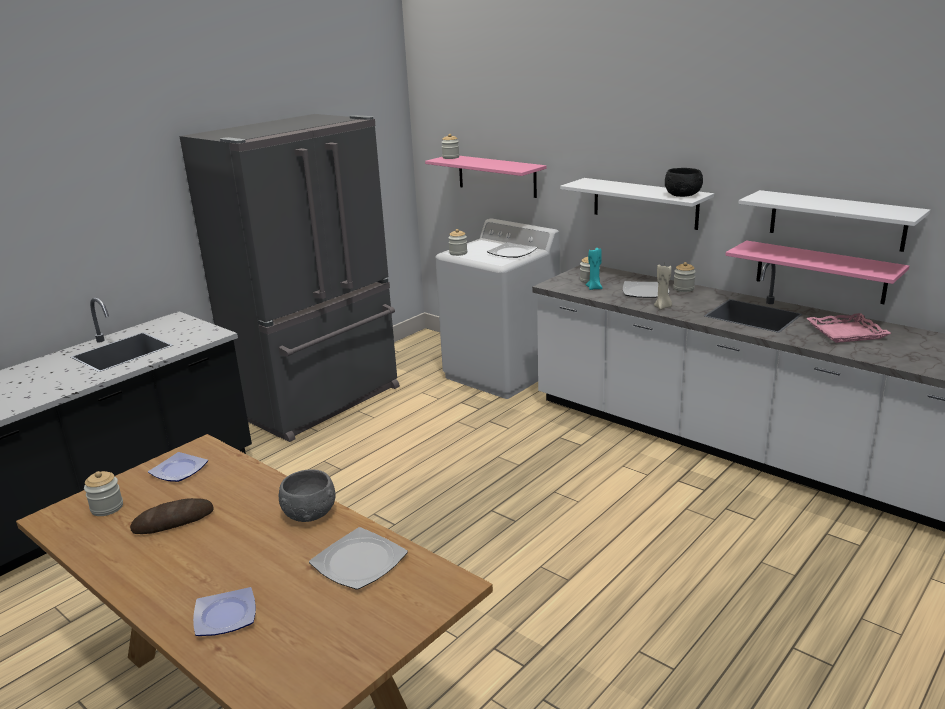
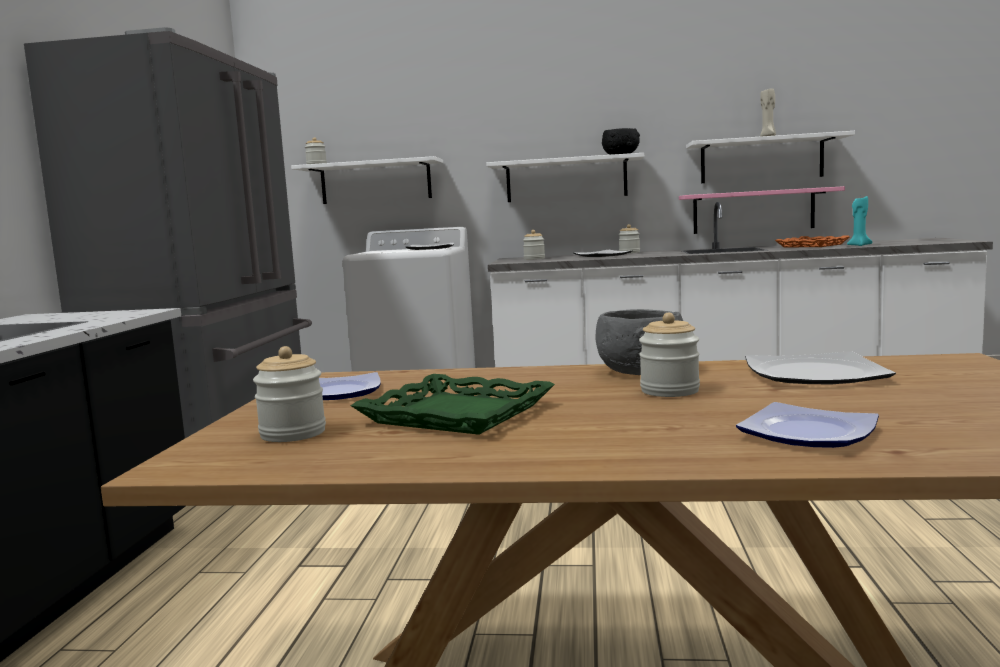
camera: 35 degrees left, 15 degrees down
(173, 521) = (458, 414): bread -> green tray
(458, 253) = (370, 253): jar -> jar (669, 391)
(496, 176) = (375, 182): pink shelf -> white shelf
(594, 288) = (551, 259): turquoise candle -> turquoise candle (858, 245)
(662, 307) = (642, 255): beige candle -> beige candle (768, 137)
(846, 332) = (811, 245): pink tray -> orange tray

